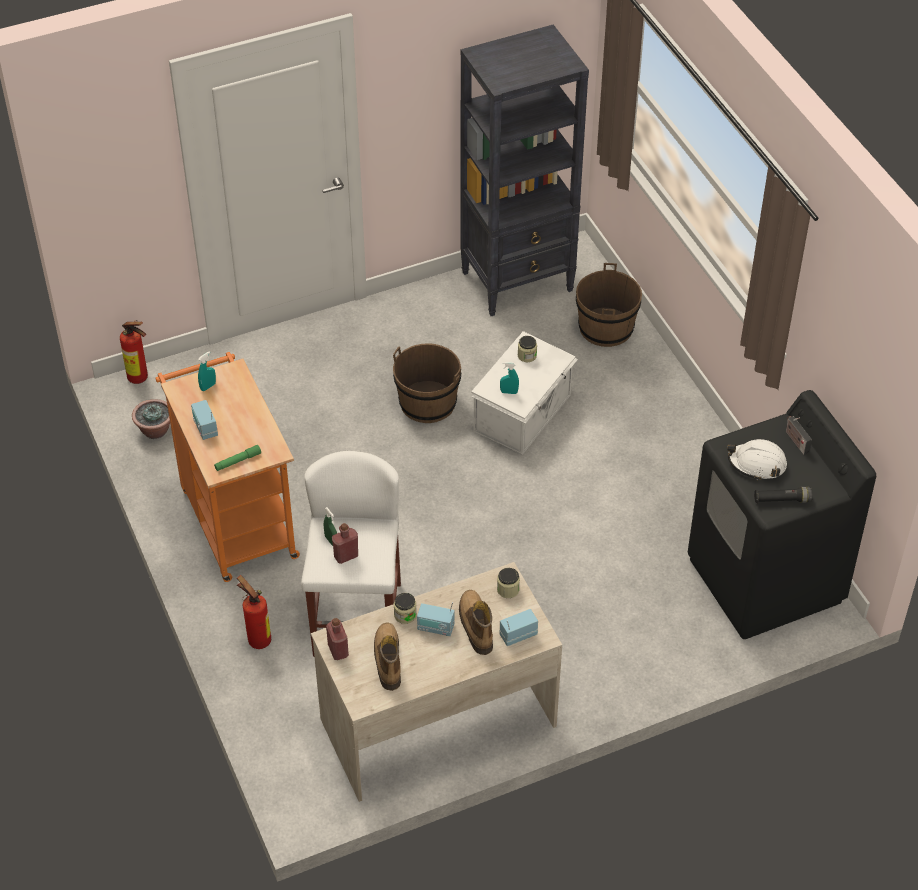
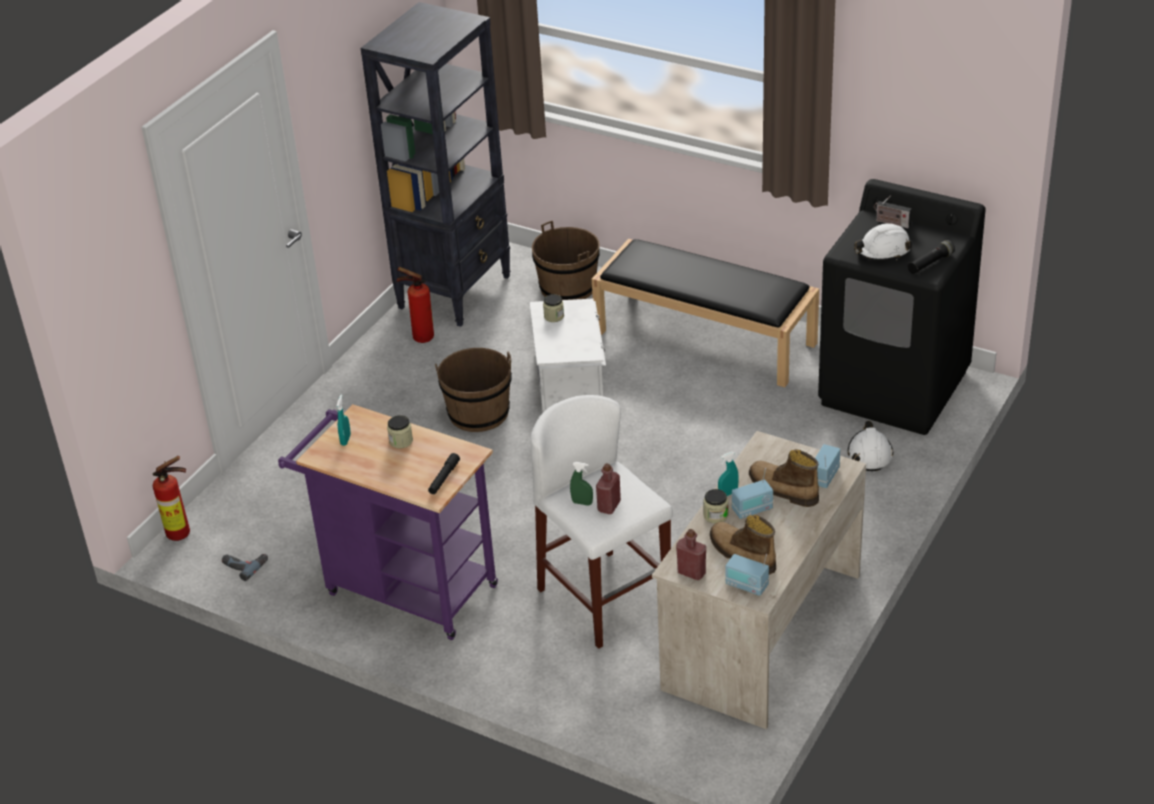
camera: 35 degrees left, 10 degrees down
(155, 430) = (245, 565): potted plant -> power drill
(205, 428) = (382, 470): radio -> radio (746, 586)
(235, 517) = (403, 587): orange cart -> purple cart
(238, 461) = (444, 478): green flashlight -> black flashlight
(257, 639) = (532, 665): fire extinguisher -> fire extinguisher (420, 337)
(508, 589) = (776, 451): jar -> jar (401, 441)
(509, 392) = (569, 348): turquoise spray bottle -> turquoise spray bottle (728, 493)
(665, 440) = (706, 337): none -> black bench
(679, 627) = (869, 454): none -> white hard hat

